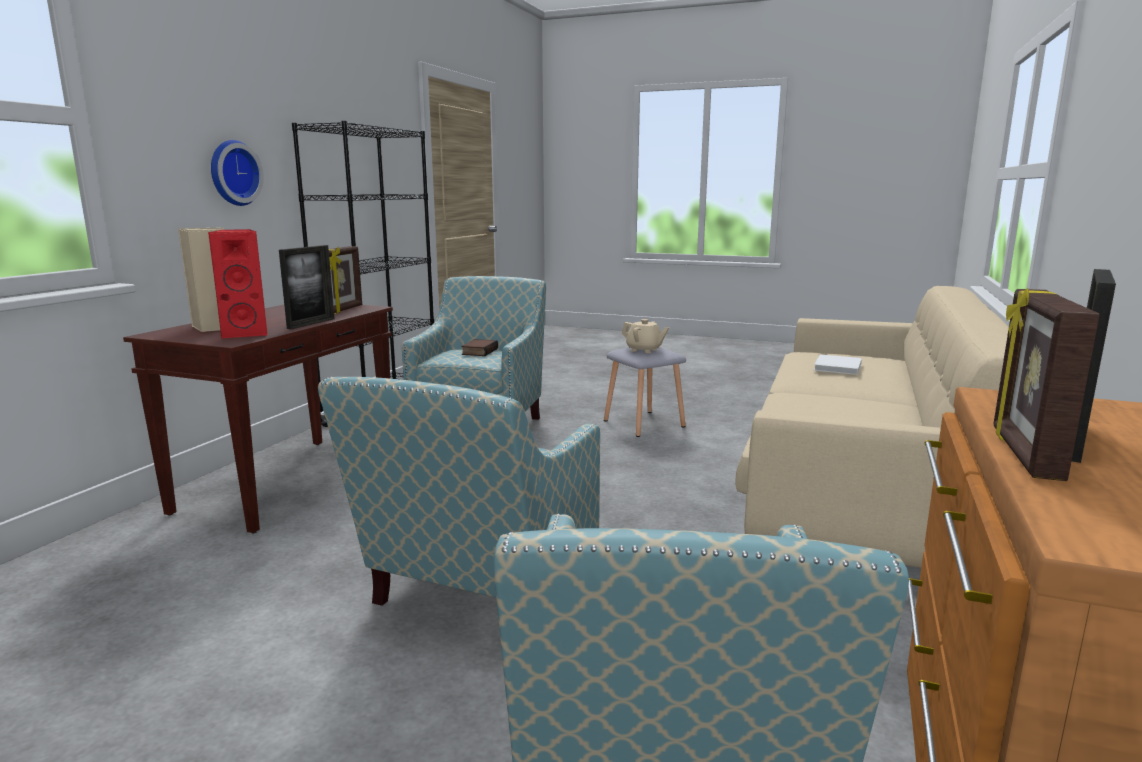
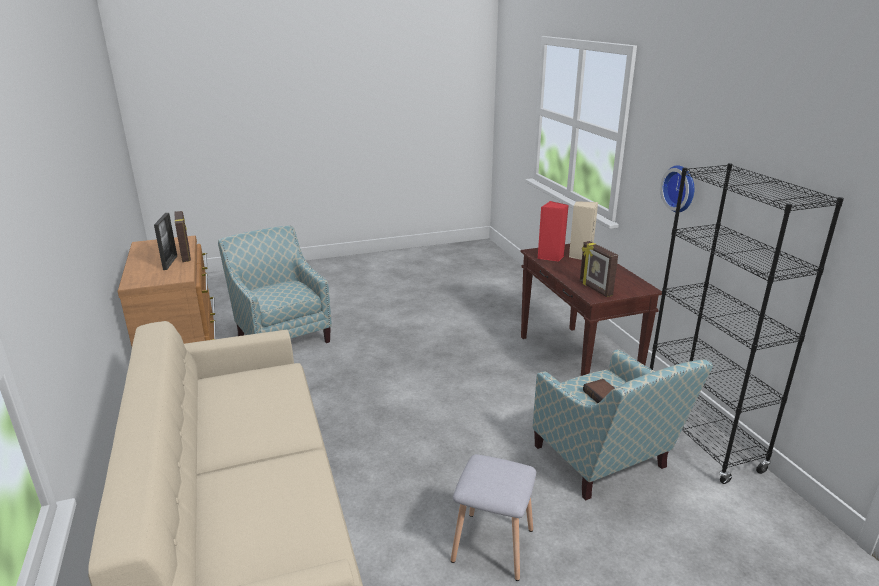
camera: 140 degrees right, 10 degrees up
(311, 323) = (557, 272): picture frame -> none
(478, 594) = (396, 355): armchair -> none
(644, 350) = (494, 472): beige teapot -> none
(837, 367) = (272, 500): white book -> none

